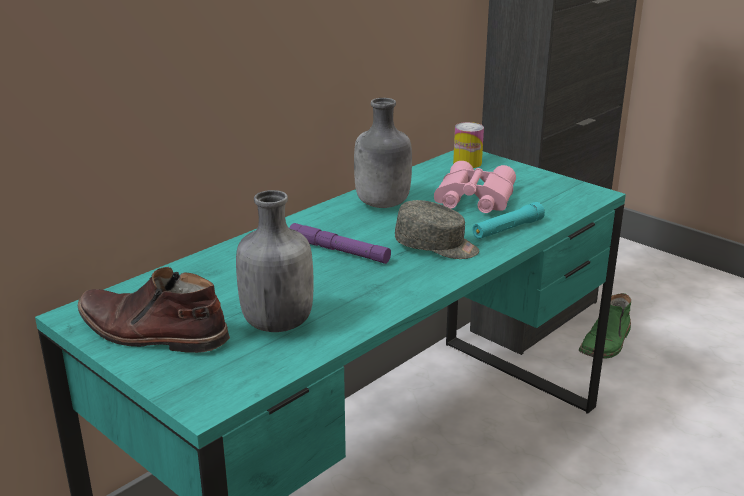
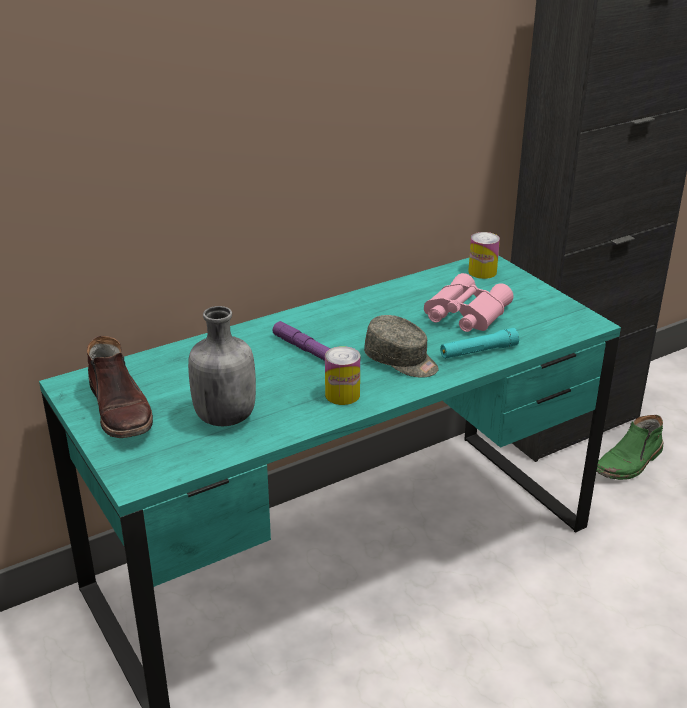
camera: 15 degrees right, 5 degrees up
(151, 333) = (121, 410): brown boot -> brown boot turned 150 degrees counterclockwise
(382, 204) = (376, 309): grey bottle -> none
(394, 285) = (342, 395): none -> can

